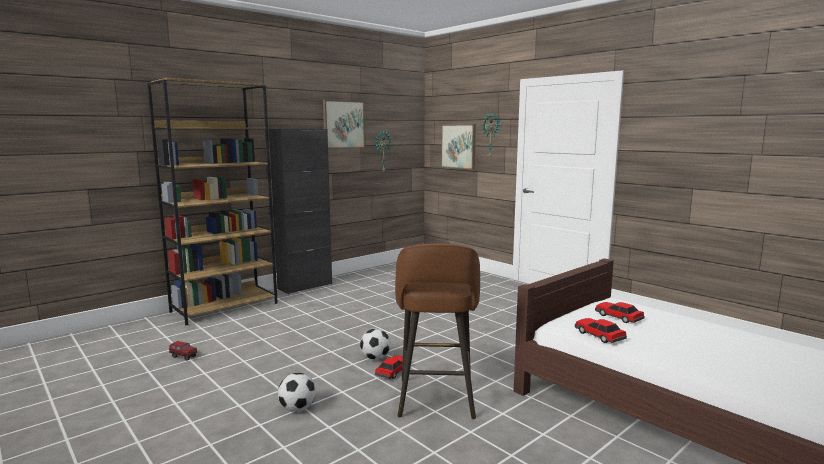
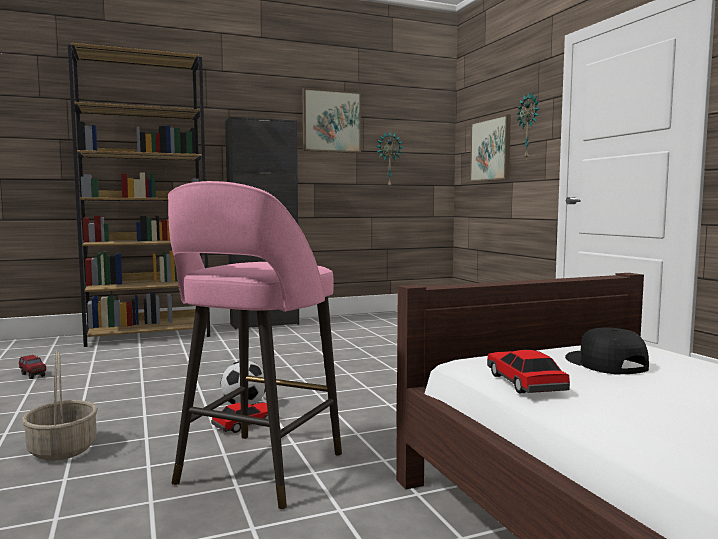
camera: 20 degrees right, 5 degrees down
(297, 409) = (62, 449): football -> basket
(436, 400) = (257, 470): brown stool -> pink stool
(618, 317) = (604, 363): toy car -> black cap

